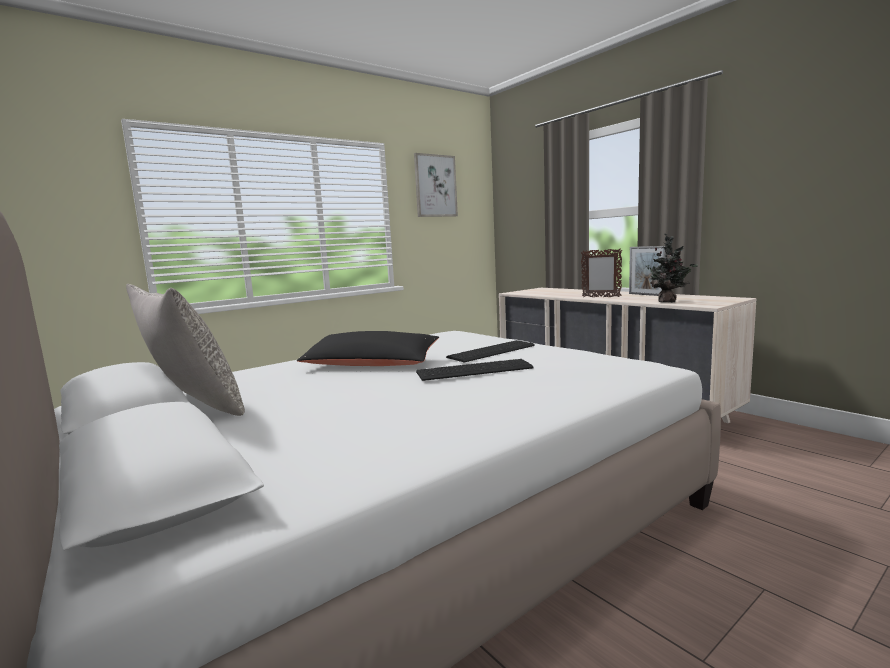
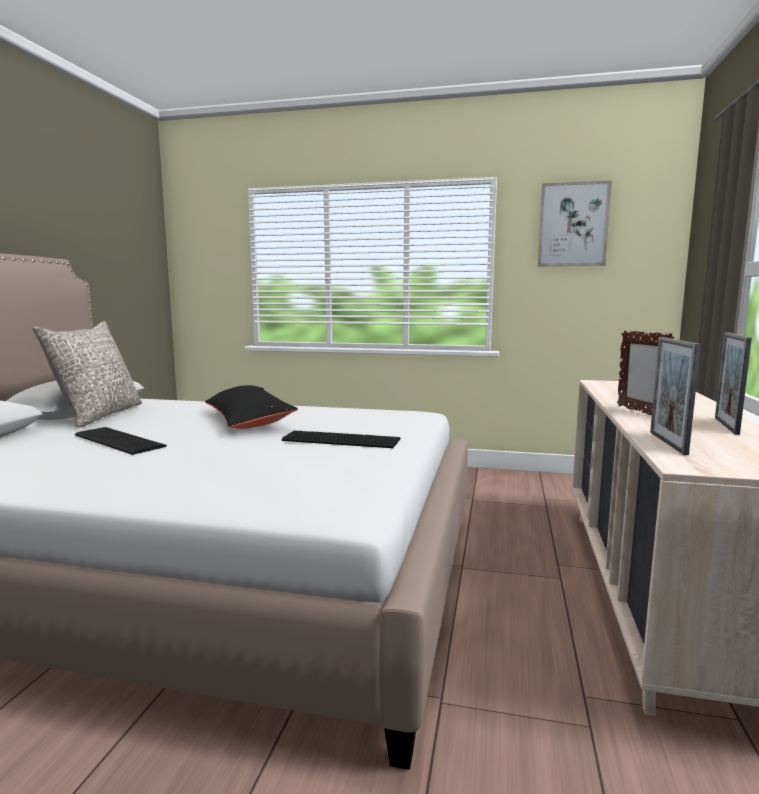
camera: 50 degrees right, 0 degrees up
(472, 370) = (239, 447): keyboard -> keyboard (120, 440)
(668, 302) = (667, 443): potted plant -> picture frame

